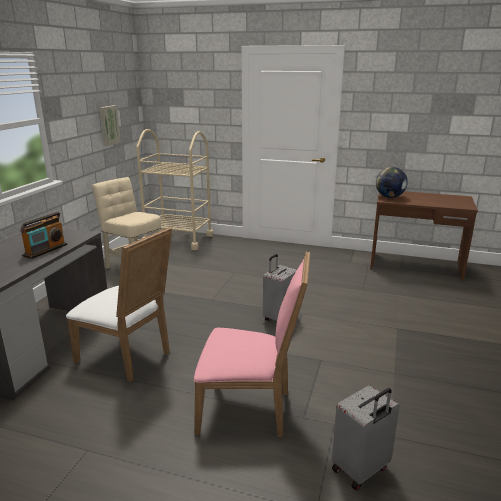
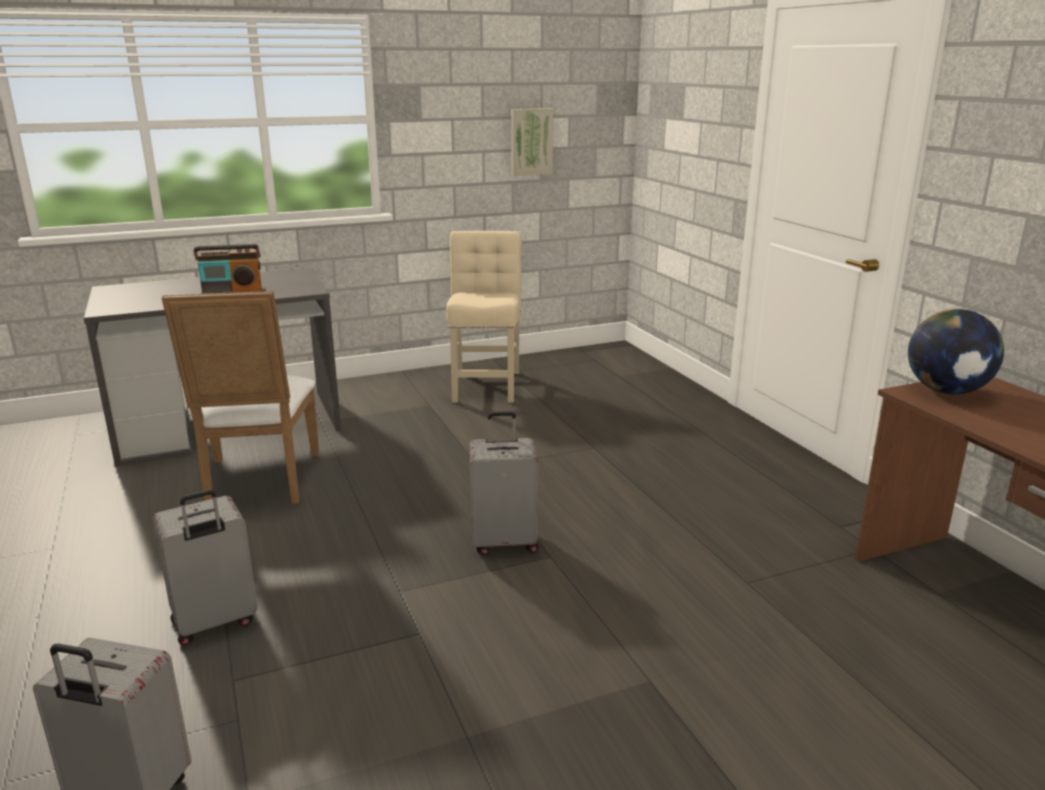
camera: 50 degrees right, 0 degrees up
(178, 239) = (623, 369): beige cart -> none
(250, 409) = (215, 623): pink chair -> grey suitcase

